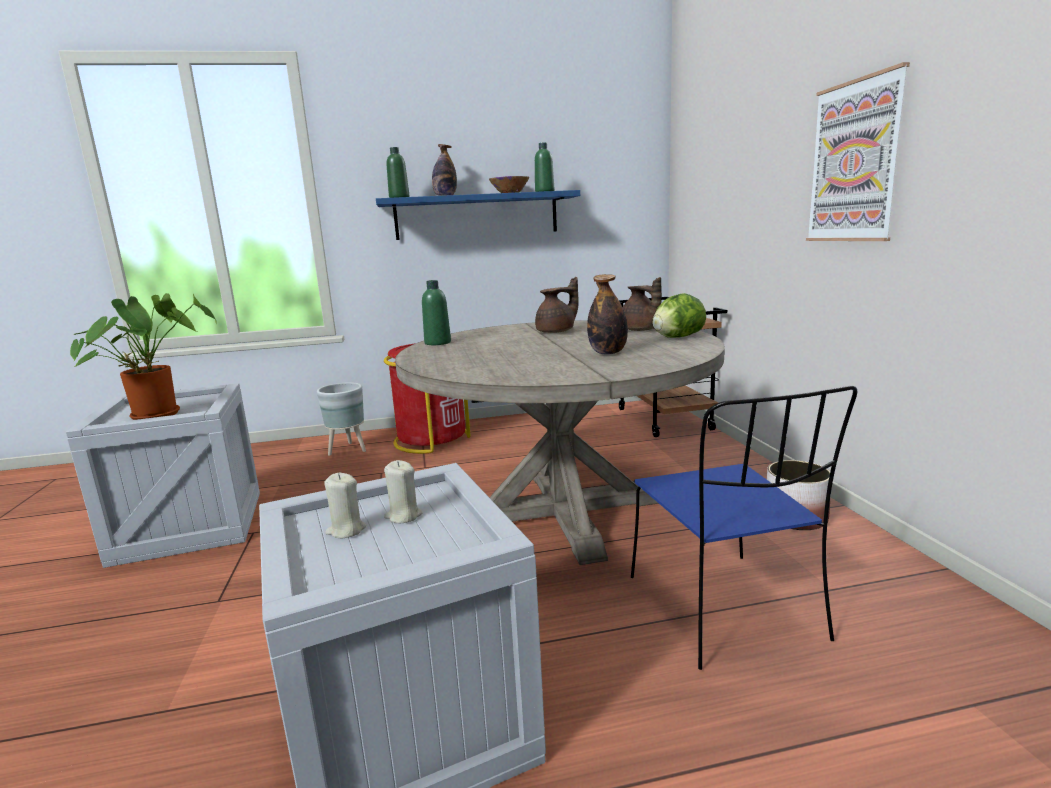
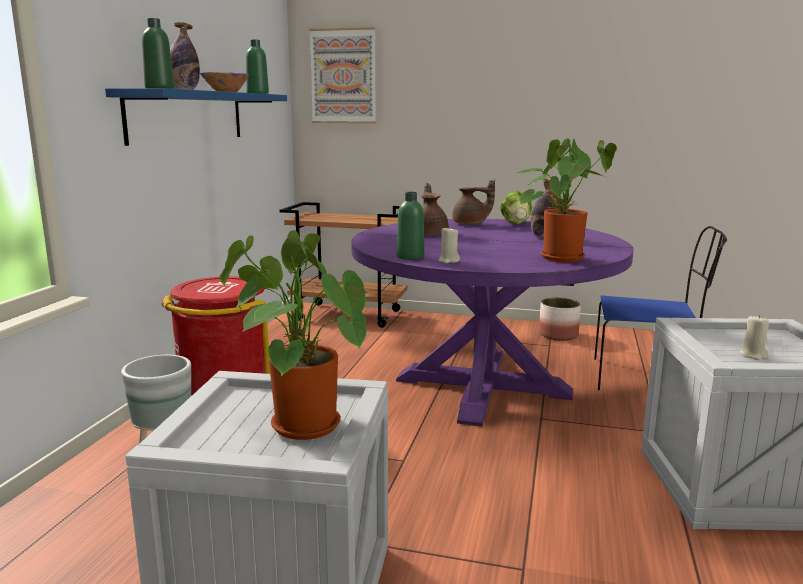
camera: 65 degrees left, 0 degrees up
(403, 516) = (733, 341): beige candle -> beige candle (448, 261)
(496, 369) = (560, 257): none -> potted plant
(563, 511) = (482, 386): beige dining table -> purple dining table
(854, 162) = (547, 102): picture -> picture (343, 76)

